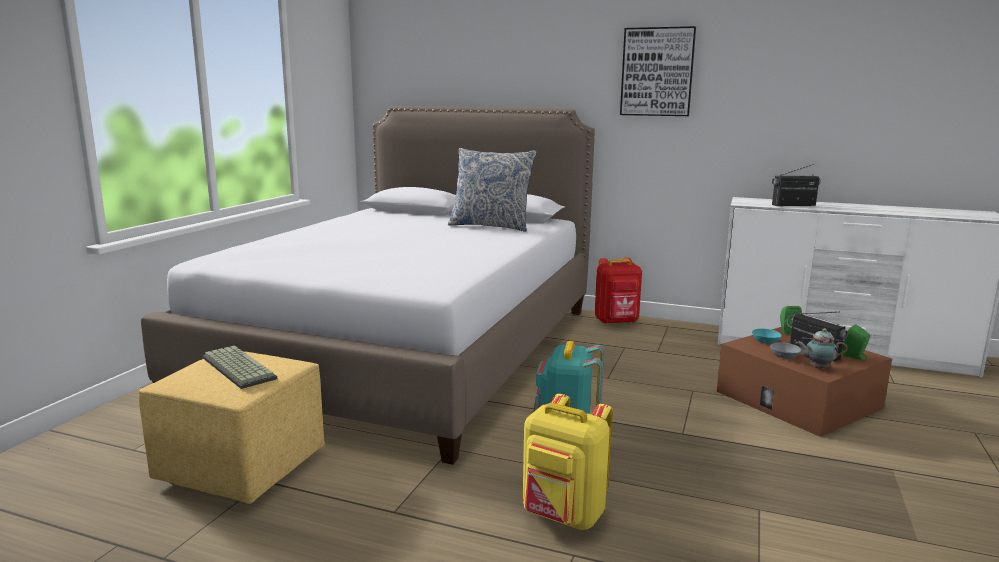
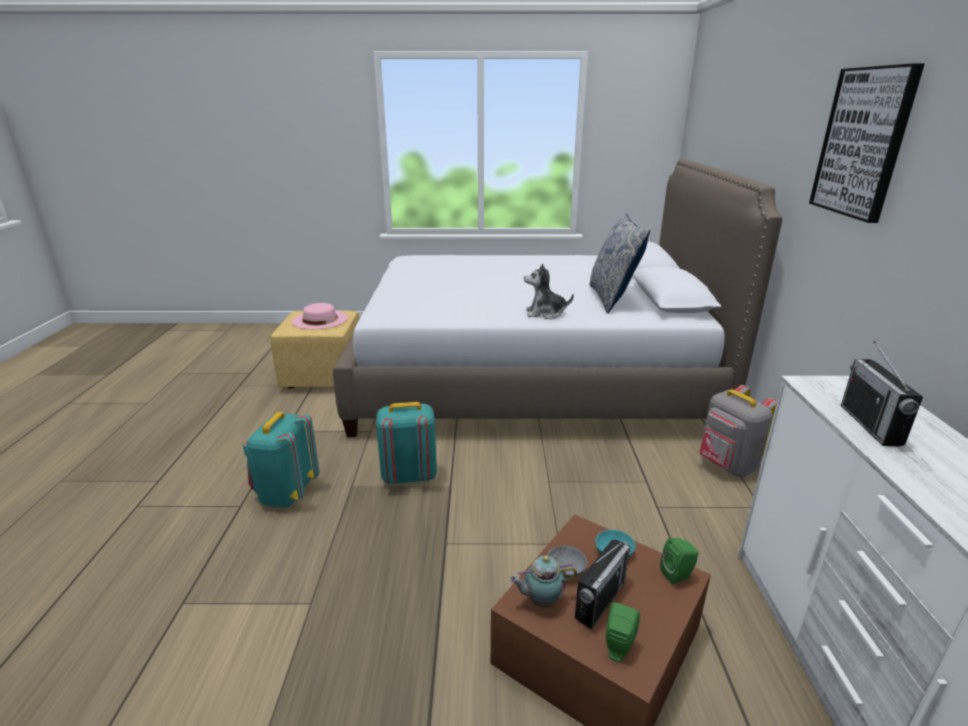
camera: 70 degrees right, 10 degrees up
(236, 368) = (320, 319): keyboard -> pink hat
(507, 243) = (545, 313): none -> plush toy
(563, 517) = (286, 494): yellow backpack -> turquoise backpack
(617, 322) = (727, 466): red backpack -> grey backpack
(793, 205) = (870, 425): radio -> radio turned 150 degrees counterclockwise
(817, 367) = (541, 600): teapot -> teapot turned 90 degrees counterclockwise

